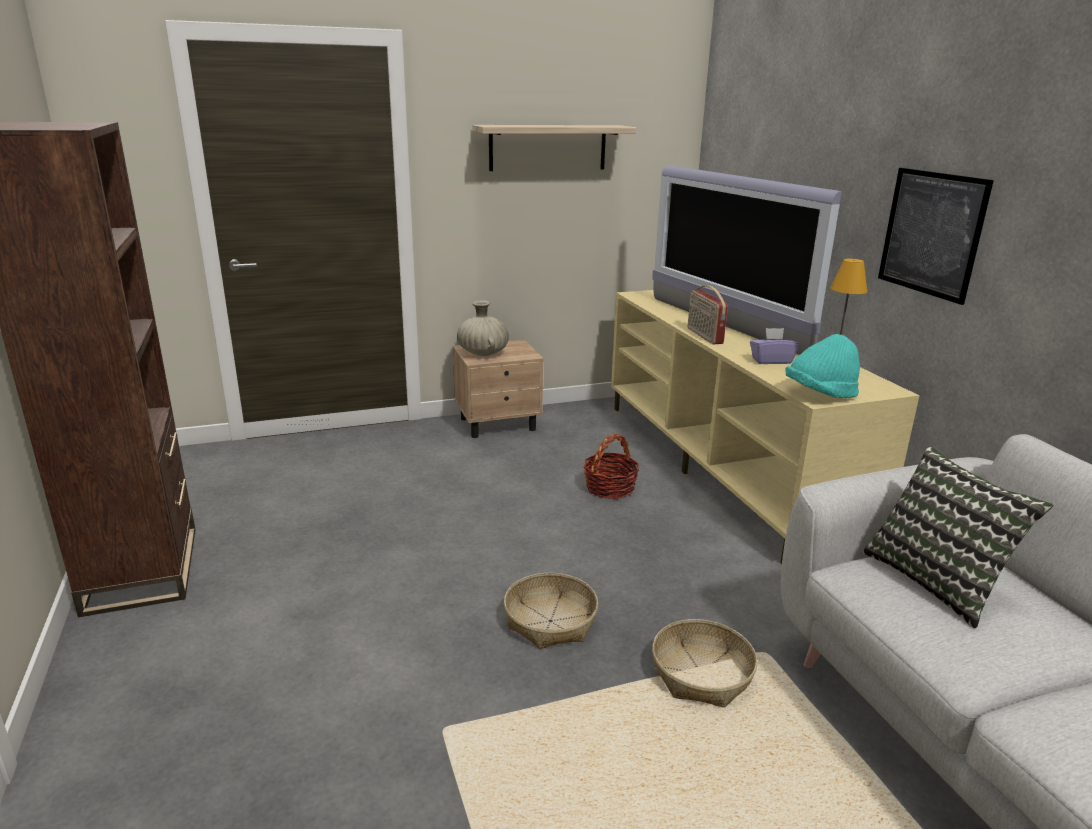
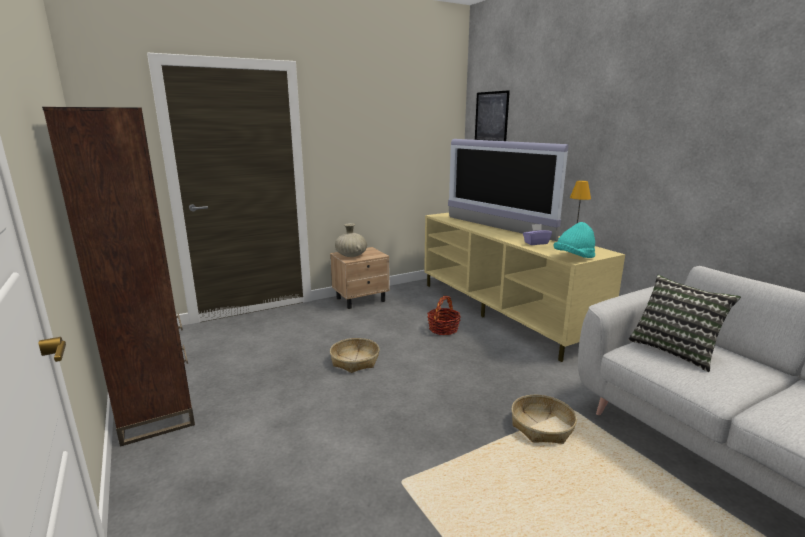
camera: 10 degrees left, 5 degrees down
(548, 147) = (381, 131): shelf -> none
(550, 621) = (440, 408): basket -> basket (355, 361)
(704, 336) = (490, 233): radio -> none
(931, 233) = (622, 164): picture -> picture (491, 117)

